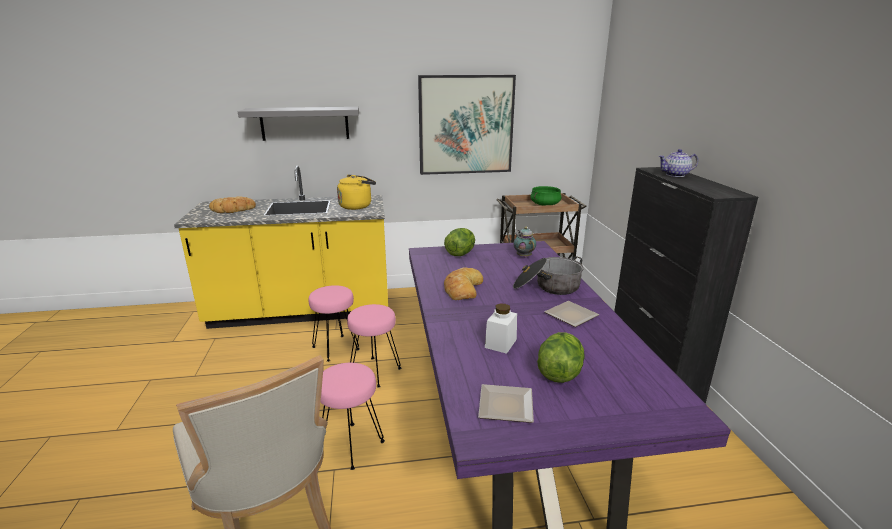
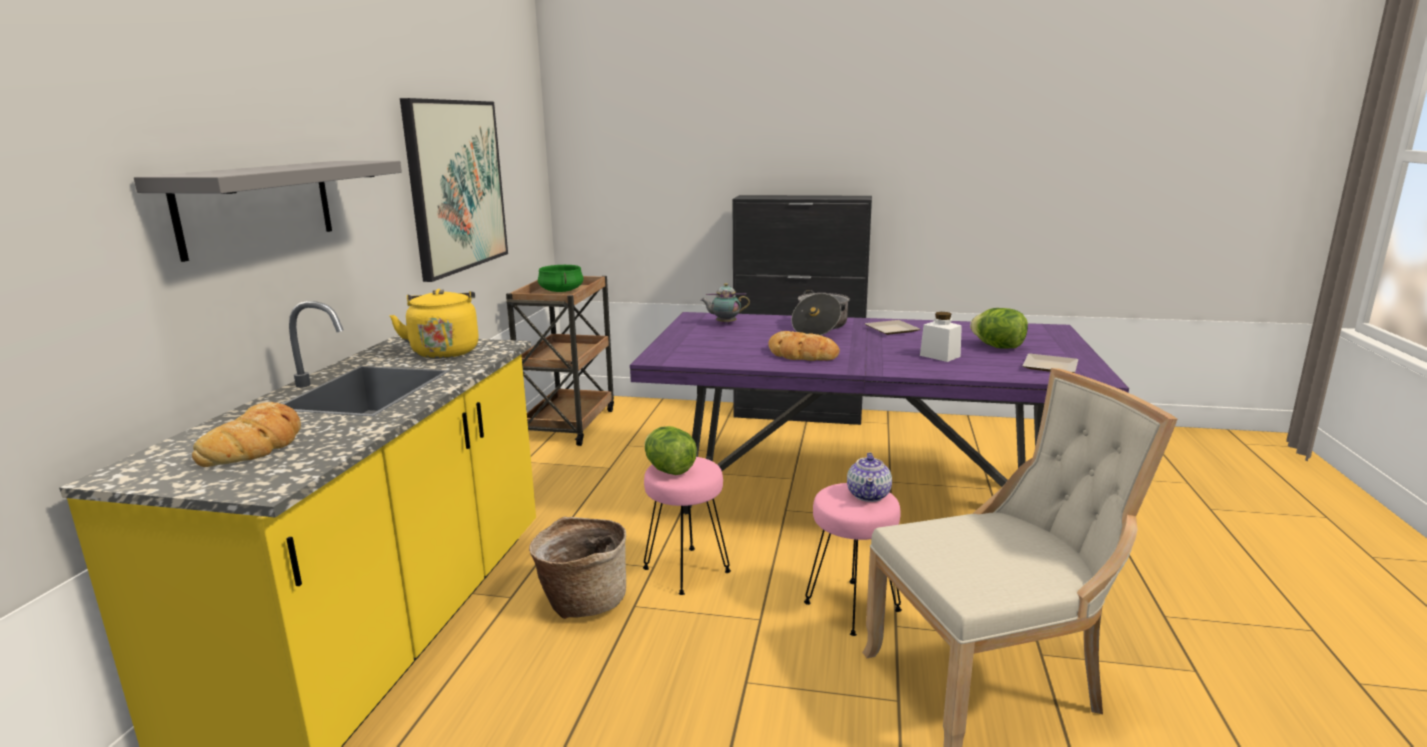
camera: 70 degrees left, 5 degrees down
(336, 348) = (582, 601): pink stool -> basket
(460, 254) = (686, 344): lettuce -> lettuce (669, 470)
(675, 175) = (779, 196): teapot -> teapot (869, 495)

